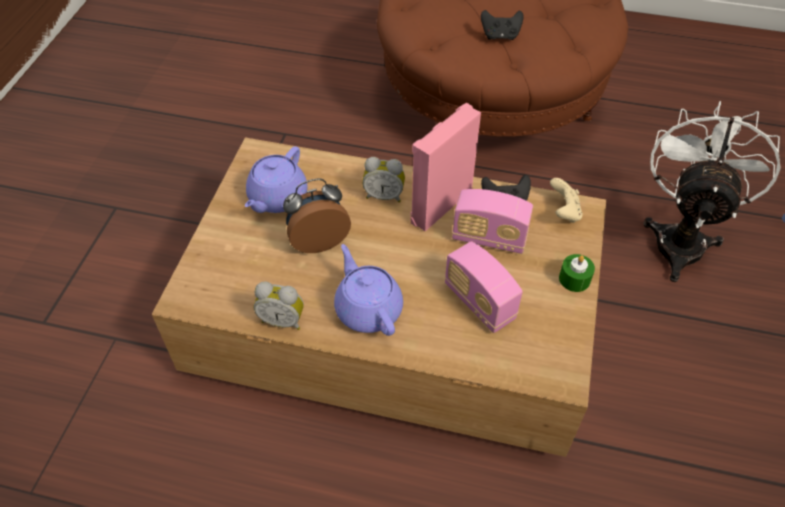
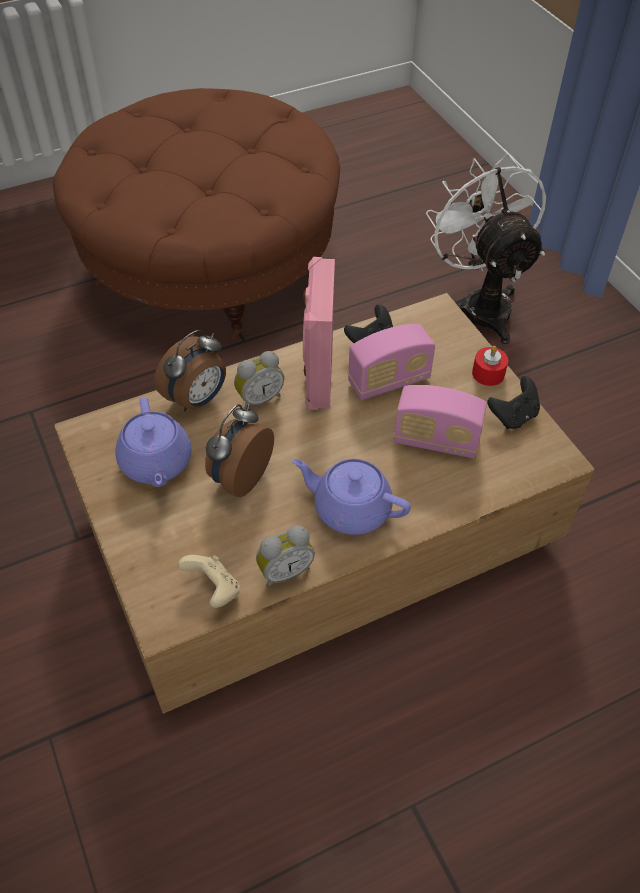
camera: 40 degrees left, 0 degrees up
(343, 172) = (197, 400): none -> alarm clock
(500, 36) = (229, 189): black game controller -> black game controller (513, 416)
(564, 212) = (425, 322): beige game controller -> beige game controller (214, 589)
(574, 279) = (488, 373): green candle -> red candle

